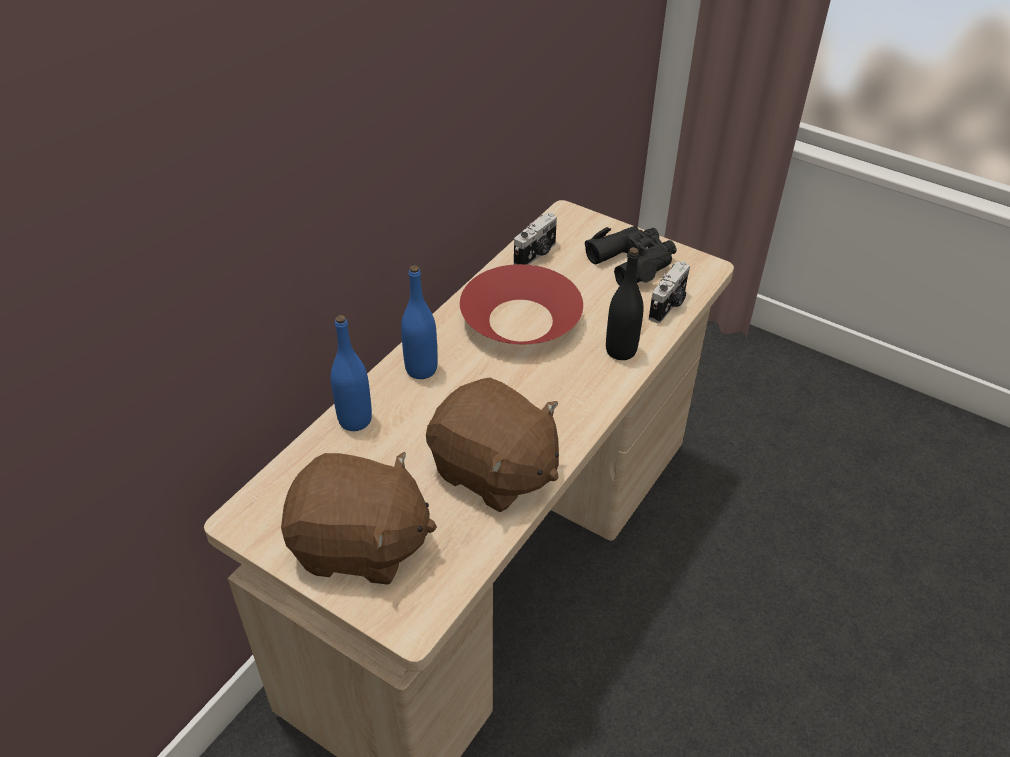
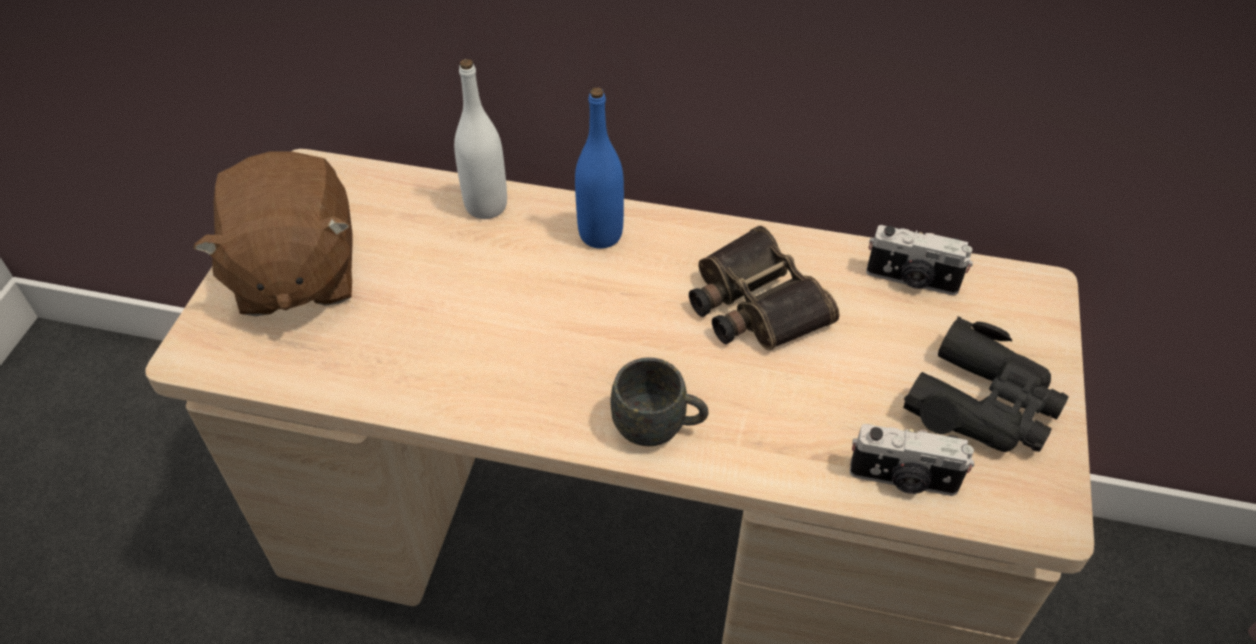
camera: 70 degrees right, 5 degrees up
(355, 420) = (486, 206): blue bottle -> white bottle
(493, 471) = (449, 358): brown plush toy -> none
(520, 320) = (753, 303): red bowl -> binoculars
(595, 386) = (658, 427): none -> grey mug
(621, 350) = (755, 440): black bottle -> none

